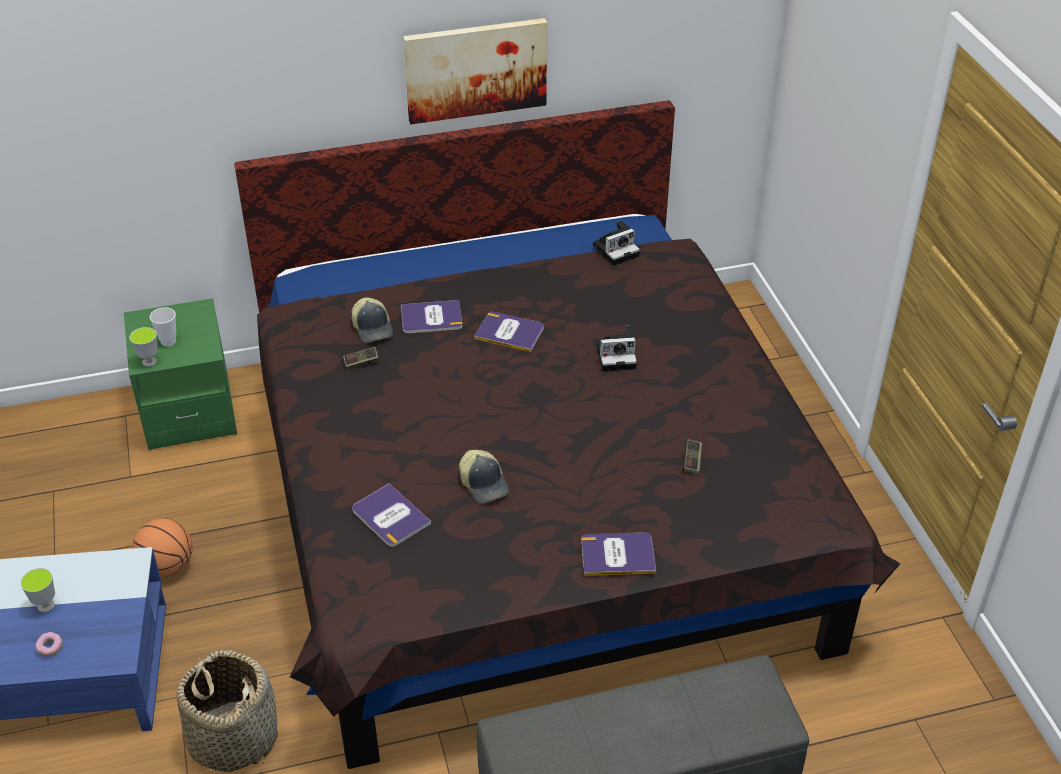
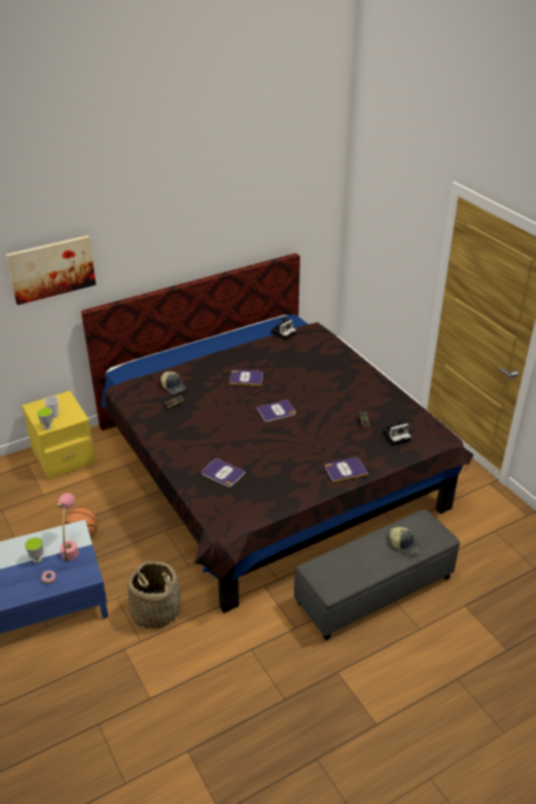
camera: 15 degrees left, 5 degrees down
(108, 597) = (71, 548): none -> pink table lamp
(189, 411) = (63, 456): green nightstand -> yellow nightstand
(431, 318) = (202, 378): book -> book (276, 411)
(475, 69) = (201, 246): picture -> picture (51, 269)
(484, 483) = (264, 450): cap -> cap (405, 545)
(617, 355) = (306, 380): camera -> camera (397, 435)

